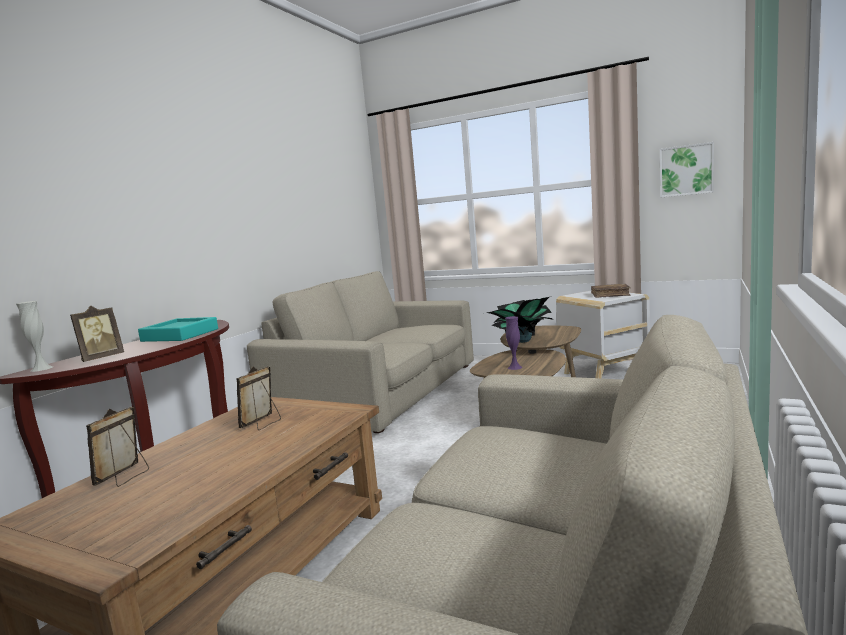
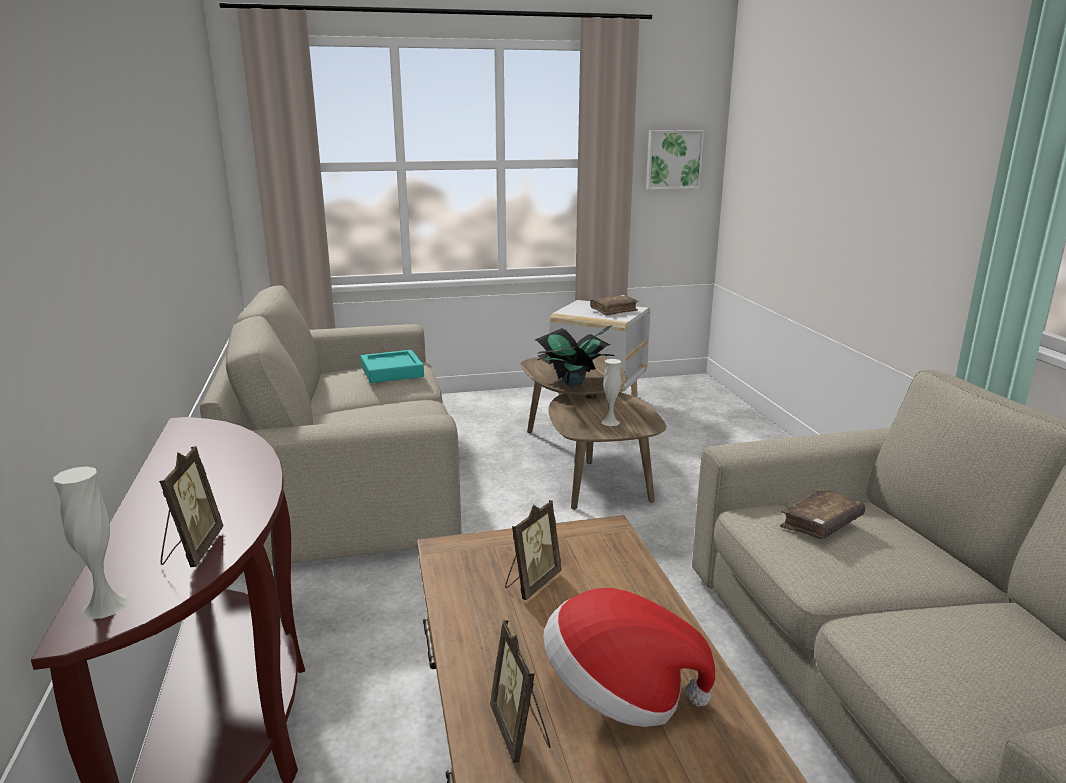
camera: 40 degrees left, 10 degrees up
(180, 335) = (210, 465): turquoise tray -> turquoise tray (392, 372)
(187, 478) = (619, 694): none -> hat
(262, 424) = (531, 583): picture frame -> picture frame turned 135 degrees counterclockwise
(514, 367) = (610, 422): purple vase -> white vase
(515, 442) = (821, 524): none -> brown book

